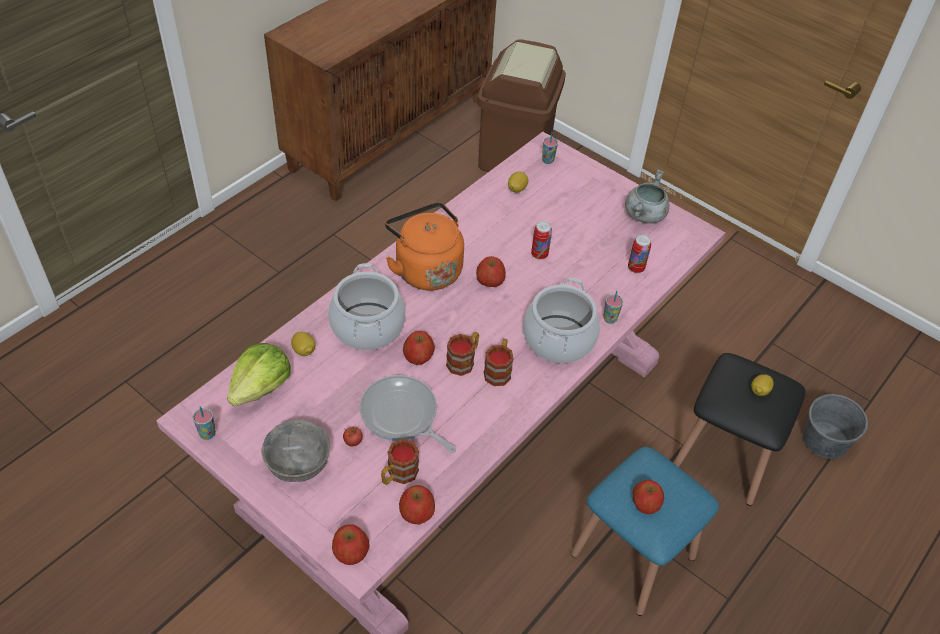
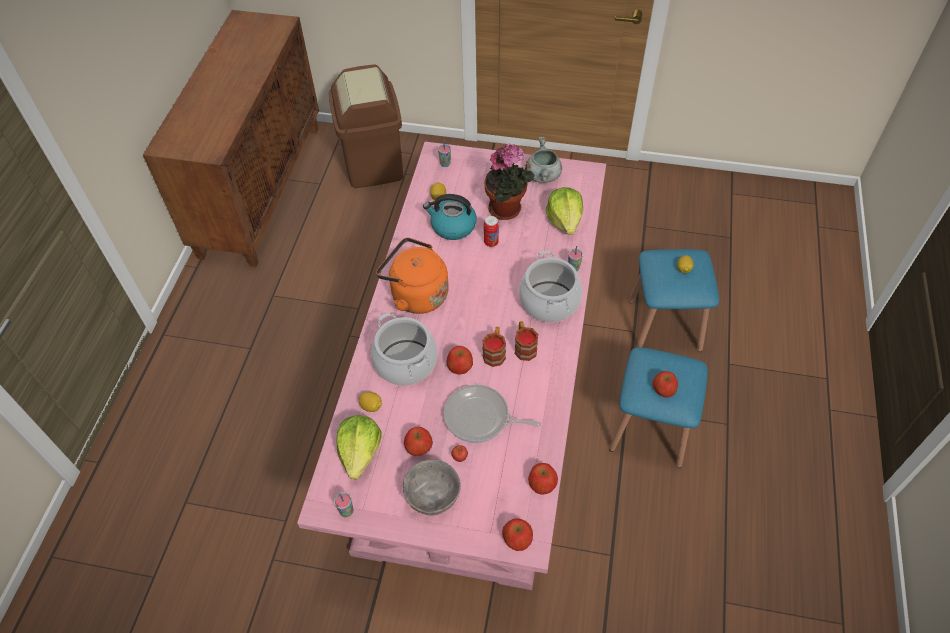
camera: 25 degrees left, 5 degrees up
(398, 475) = (510, 463): mug -> none
(490, 280) = (469, 280): apple -> apple (418, 446)
(511, 222) = (452, 226): none -> kettle
(580, 231) = (507, 210): none -> potted plant
(636, 268) = (565, 220): can -> lettuce
(724, 456) = (664, 325): black stool -> blue stool
(825, 441) = (720, 280): grey bucket -> none

